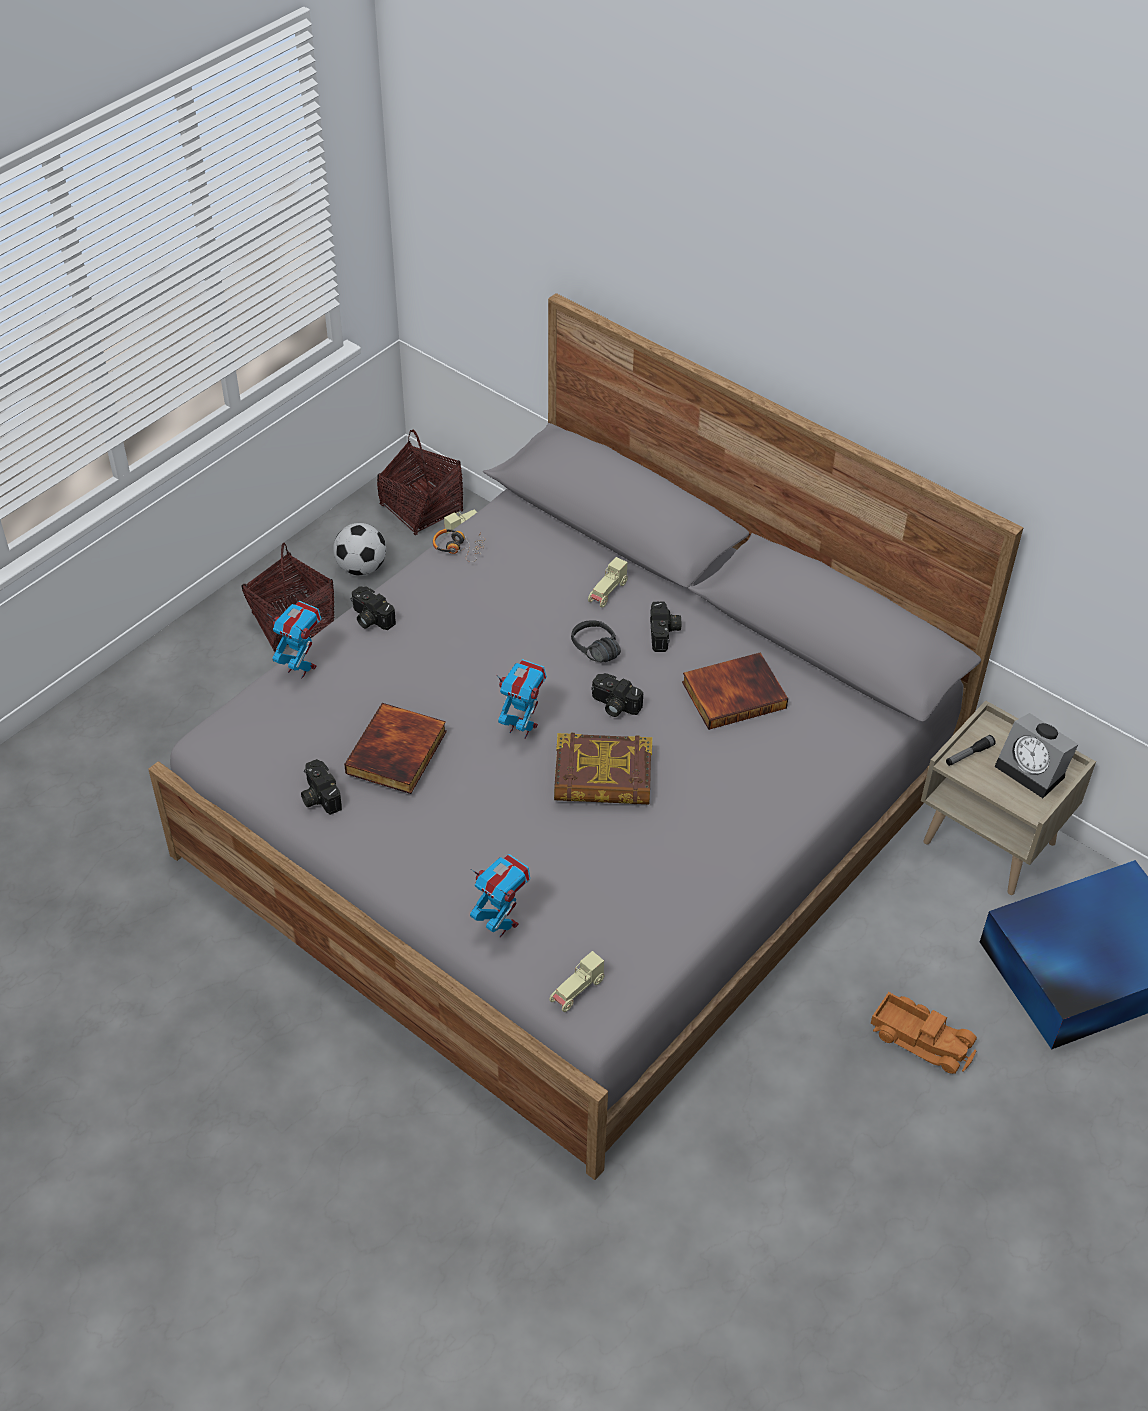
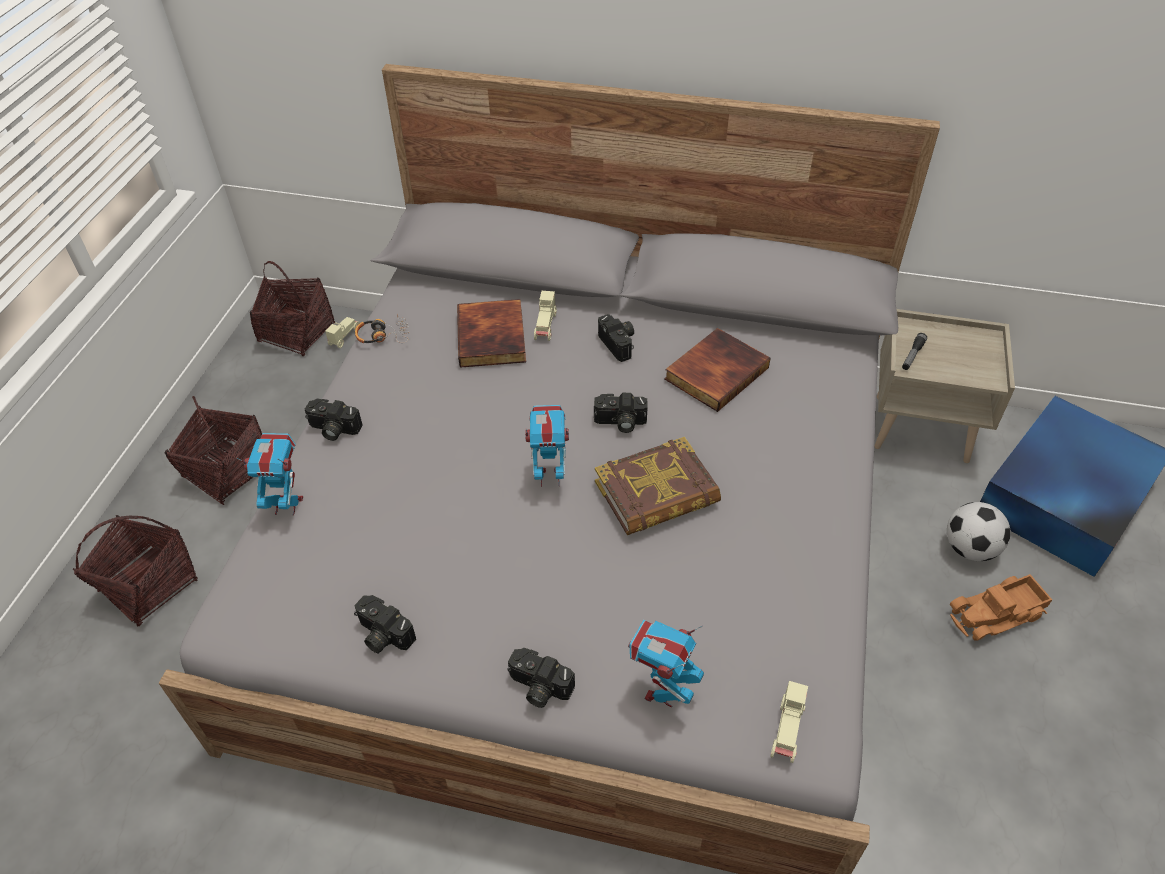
camera: 25 degrees left, 0 degrees up
(183, 700) = (149, 586): none -> basket
(361, 568) = (268, 400): football -> football (969, 548)
(398, 753) = (444, 552): book -> book (493, 337)
(411, 882) = (538, 687): none -> camera
(501, 924) = (662, 692): toy robot -> toy robot turned 75 degrees counterclockwise
(589, 653) = (565, 384): black headphones -> none
(922, 1039) = (997, 615): toy truck -> toy truck turned 150 degrees clockwise
(1033, 771) = (968, 349): alarm clock -> none

